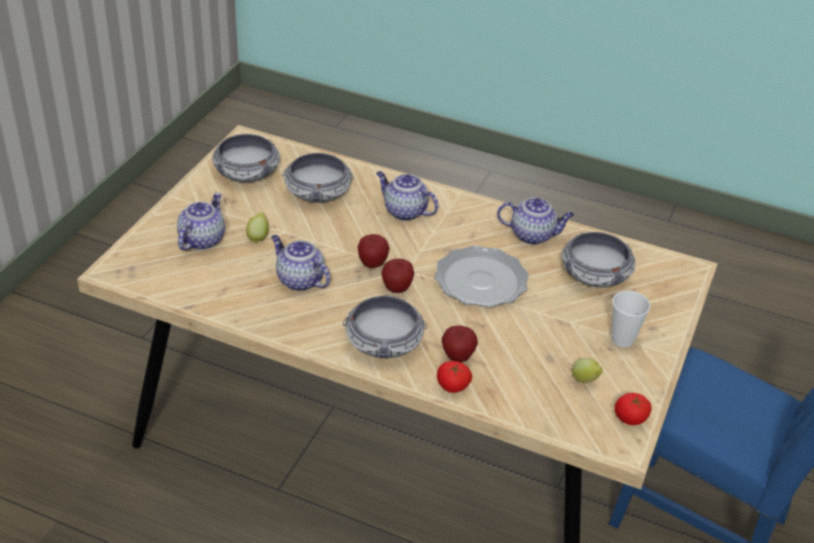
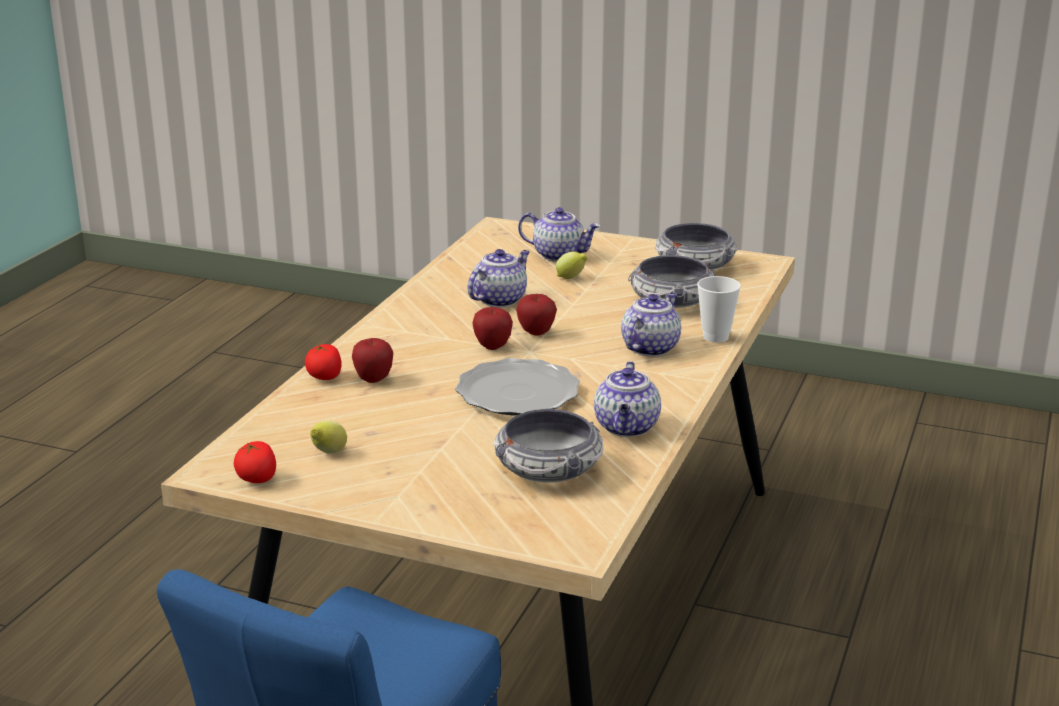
camera: 90 degrees right, 15 degrees down
(384, 342) = (399, 342): bowl -> none
(622, 339) = (406, 482): cup -> cup (715, 337)

